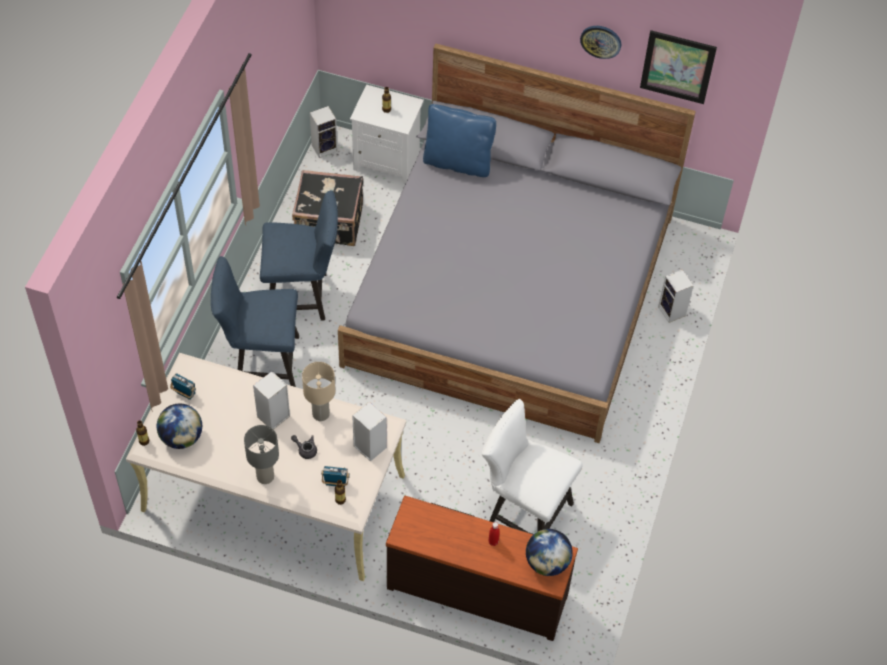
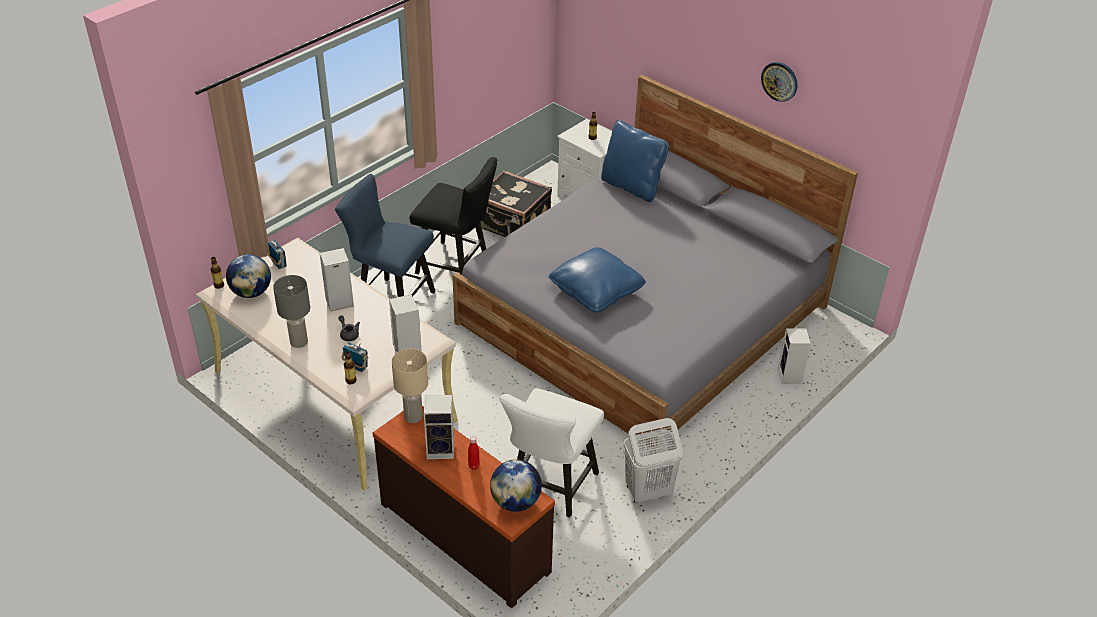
camera: 25 degrees right, 15 degrees down
(303, 296) = (457, 266): blue chair -> black chair
(321, 414) = (381, 313): beige table lamp -> beige table lamp (413, 417)
(325, 147) = (543, 176): speaker -> speaker (441, 449)
(490, 305) = (596, 290): none -> blue pillow
(524, 513) = (550, 488): white chair -> white chair turned 120 degrees counterclockwise
(607, 482) = (647, 491): none -> white laundry basket
(677, 66) = (846, 117): picture -> none

